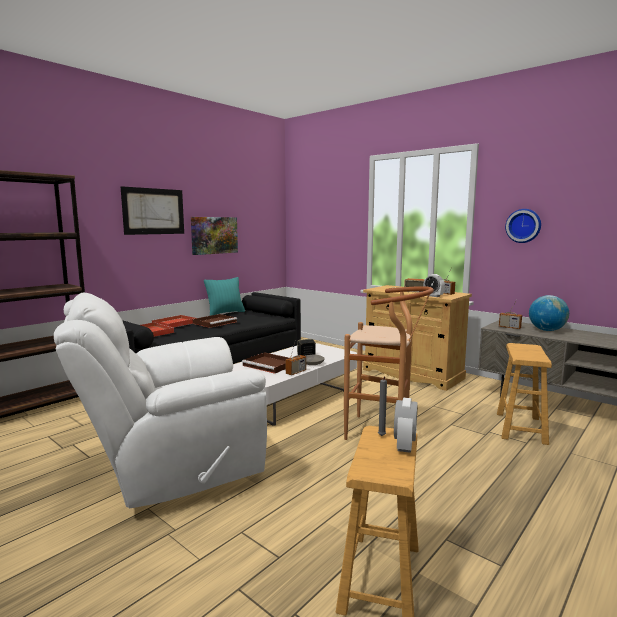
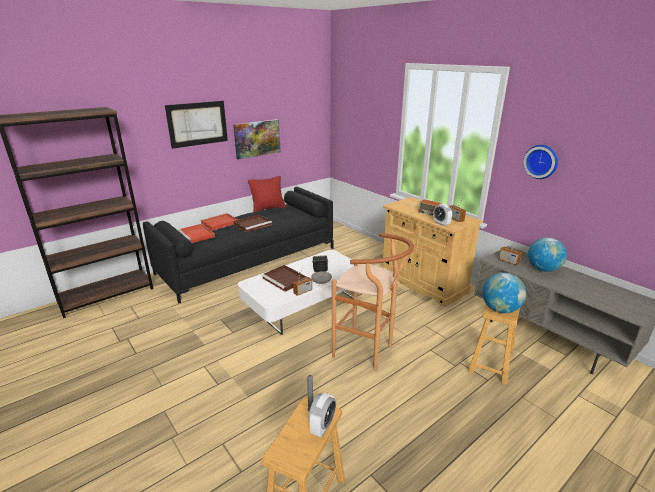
camera: 10 degrees right, 15 degrees up
(170, 467) = (190, 371): white armchair -> none
(225, 313) = (268, 208): turquoise pillow -> red pillow
(528, 355) = (500, 309): none -> globe

